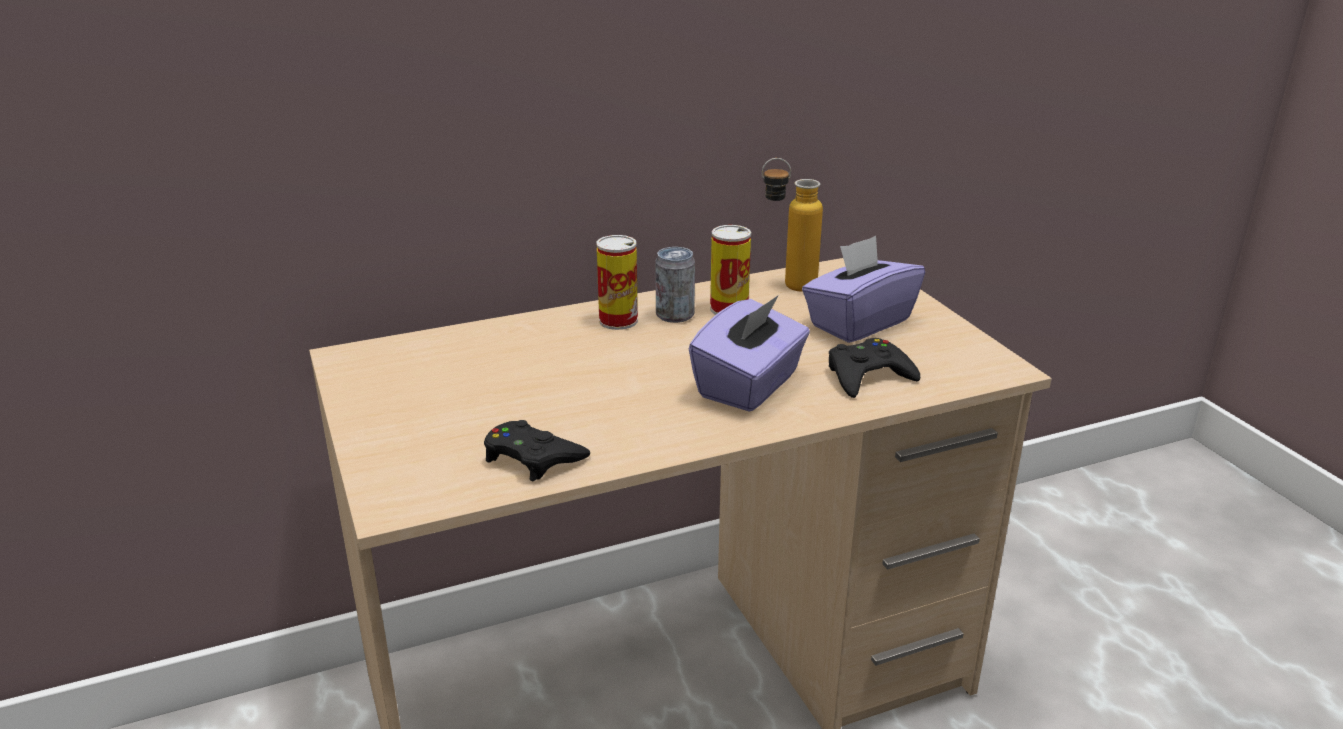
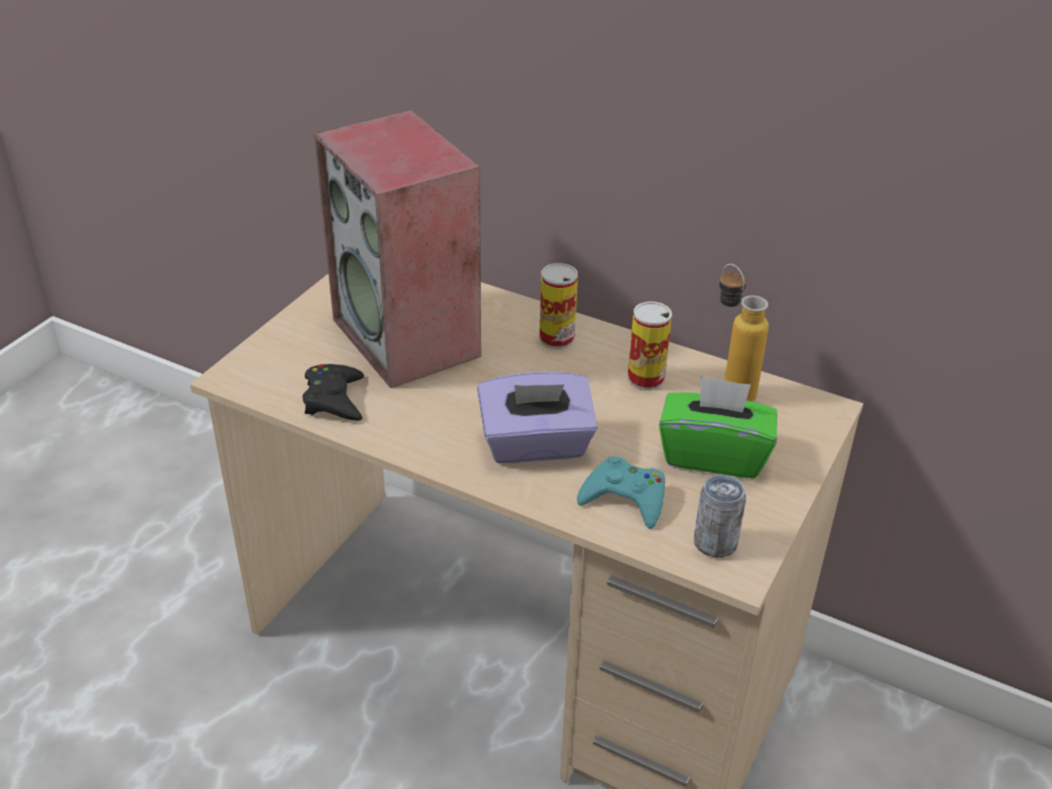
camera: 50 degrees right, 10 degrees up
(502, 383) = (408, 338): none -> speaker
(675, 315) = (600, 358): can -> can (715, 543)
(859, 323) = (713, 455): purple tissue box -> green tissue box
(868, 376) = (625, 498): black game controller -> turquoise game controller

